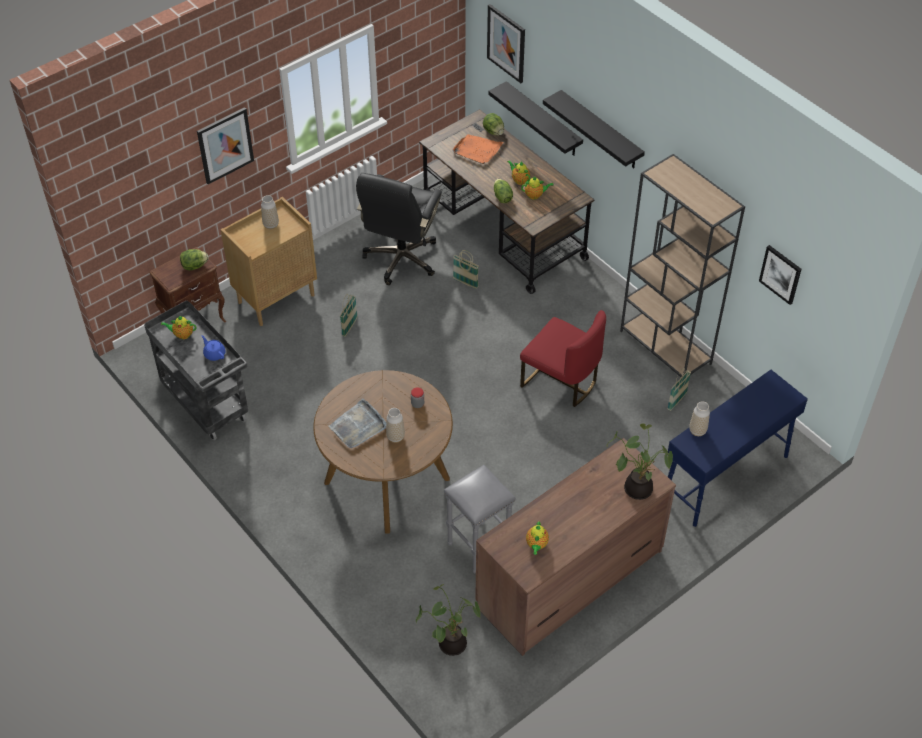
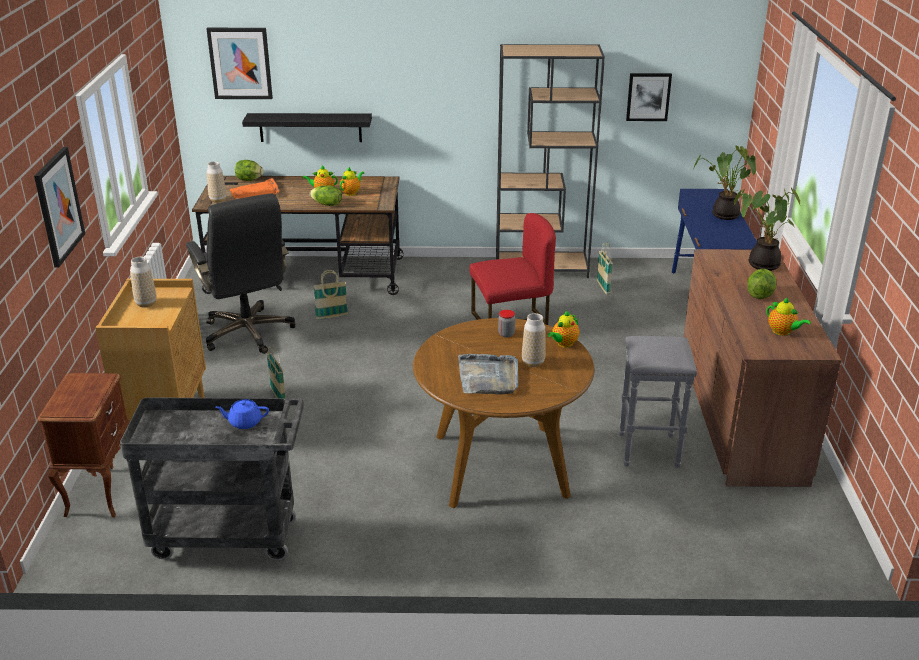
camera: 50 degrees left, 20 degrees down
(182, 334) = (177, 432): teapot -> teapot (563, 344)
(194, 266) = (92, 385): lettuce -> lettuce (759, 295)
(451, 642) = (755, 523): potted plant -> potted plant (722, 215)
(601, 131) = (394, 86): black shelf -> none
(697, 431) = (710, 234): vase -> vase (218, 200)

